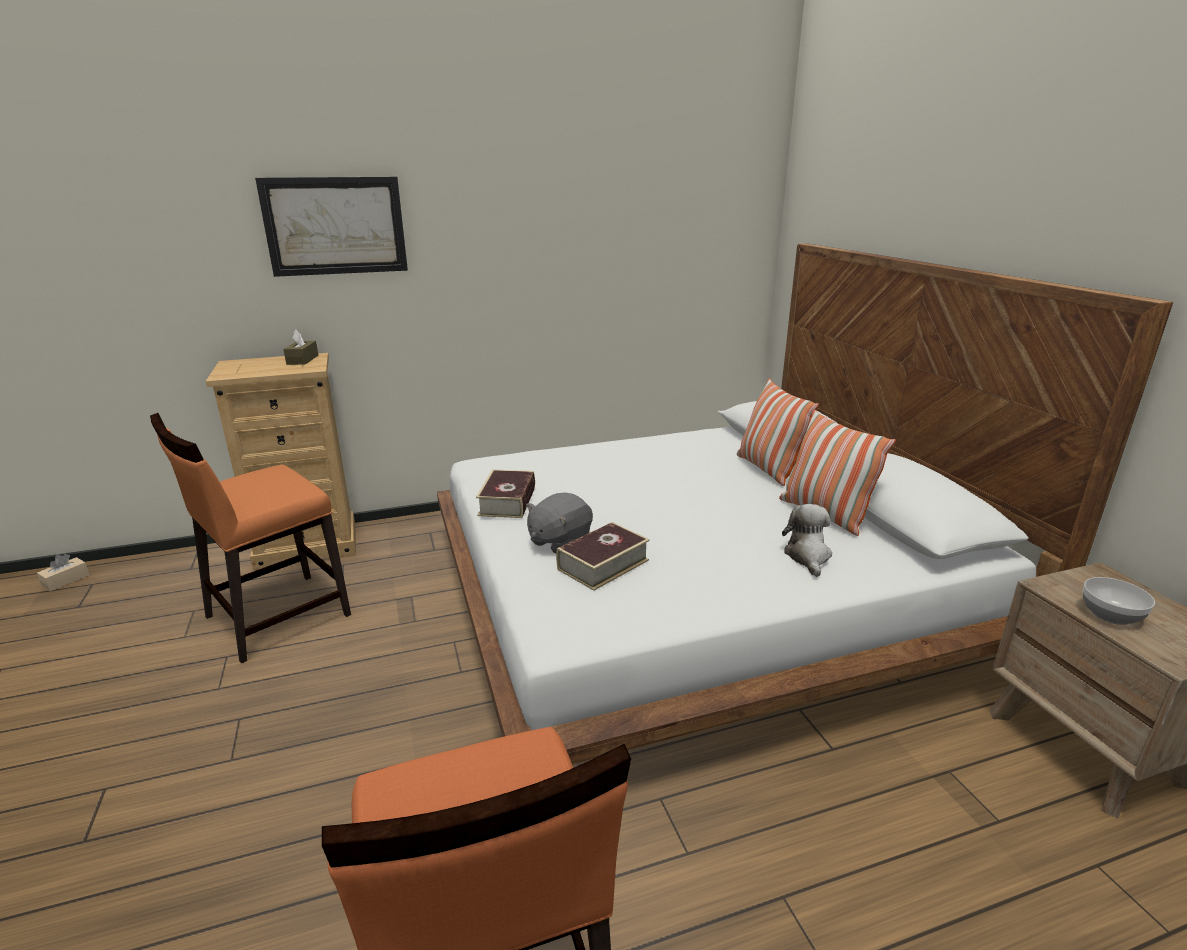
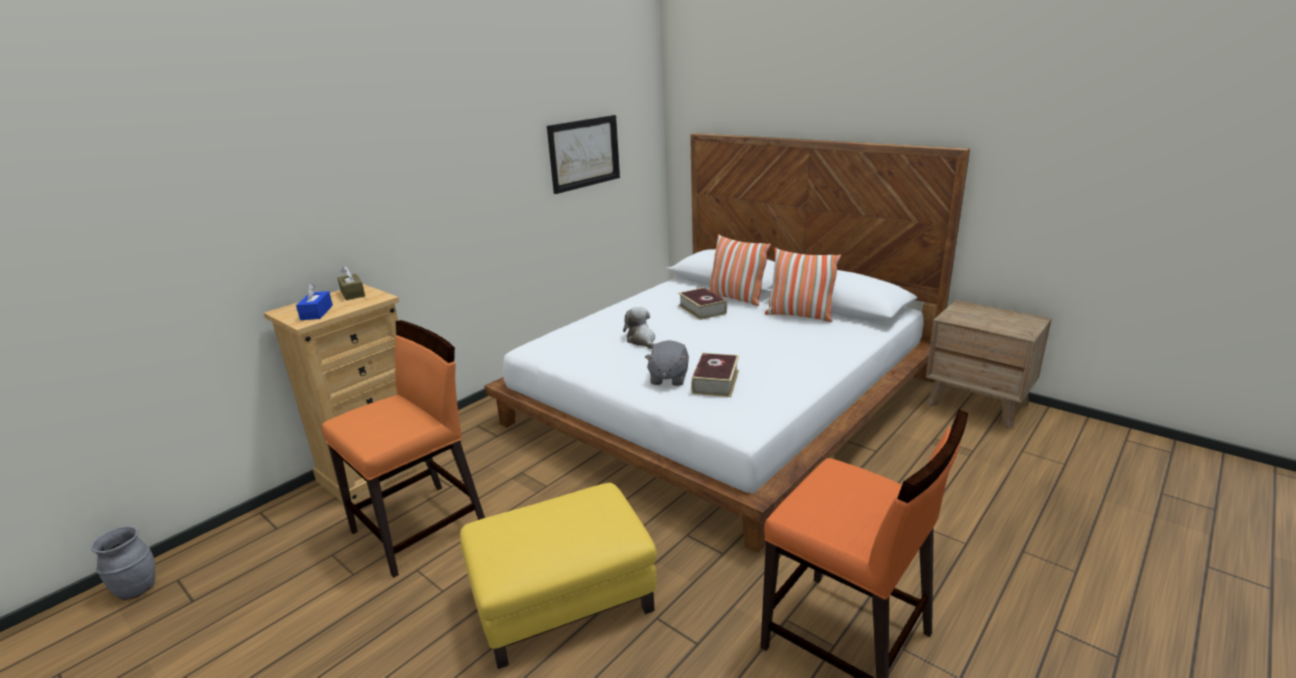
camera: 30 degrees left, 0 degrees up
(66, 580) = (137, 589): beige tissue box -> grey vase
(246, 370) = (316, 312): none -> blue tissue box
(276, 616) = (421, 527): orange chair -> orange chair turned 150 degrees counterclockwise
(290, 754) = (563, 598): none -> yellow ottoman
(335, 226) = (357, 164): picture -> picture (584, 153)
(507, 502) = (596, 366): book -> book (702, 309)
(808, 556) = (819, 340): plush toy -> plush toy (642, 340)
(1112, 615) = (985, 322): bowl -> none

